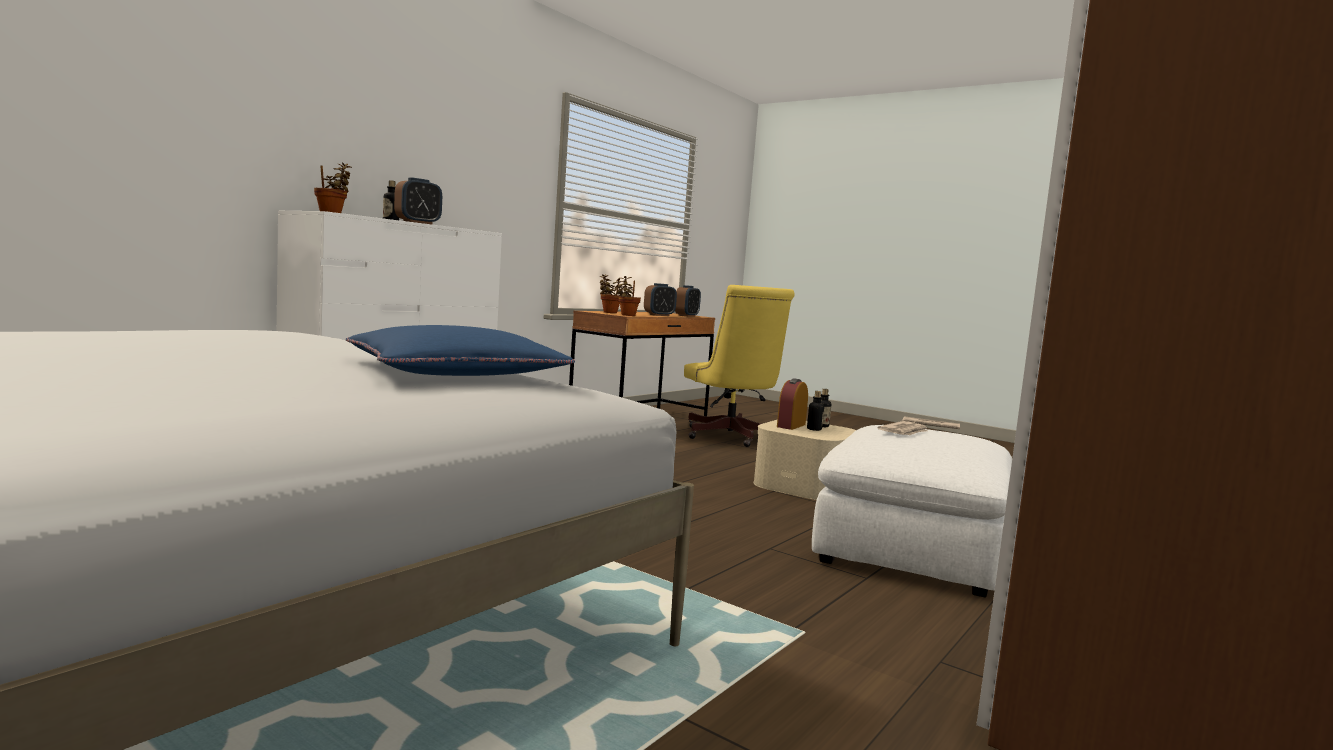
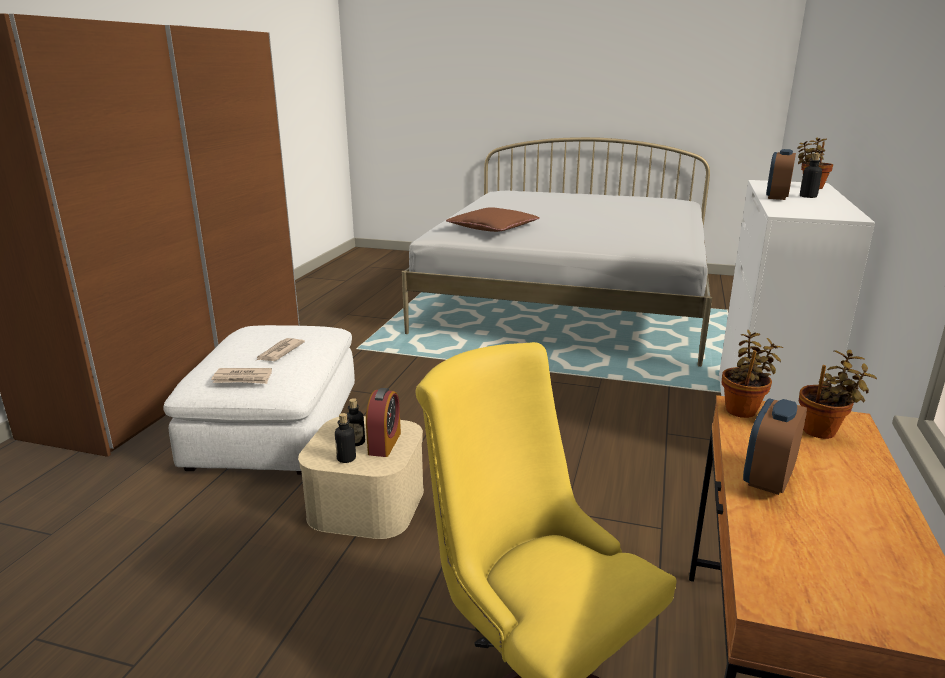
camera: 160 degrees right, 15 degrees up
(456, 372) = (493, 228): blue pillow -> brown pillow
(686, 316) = (769, 547): alarm clock -> none

